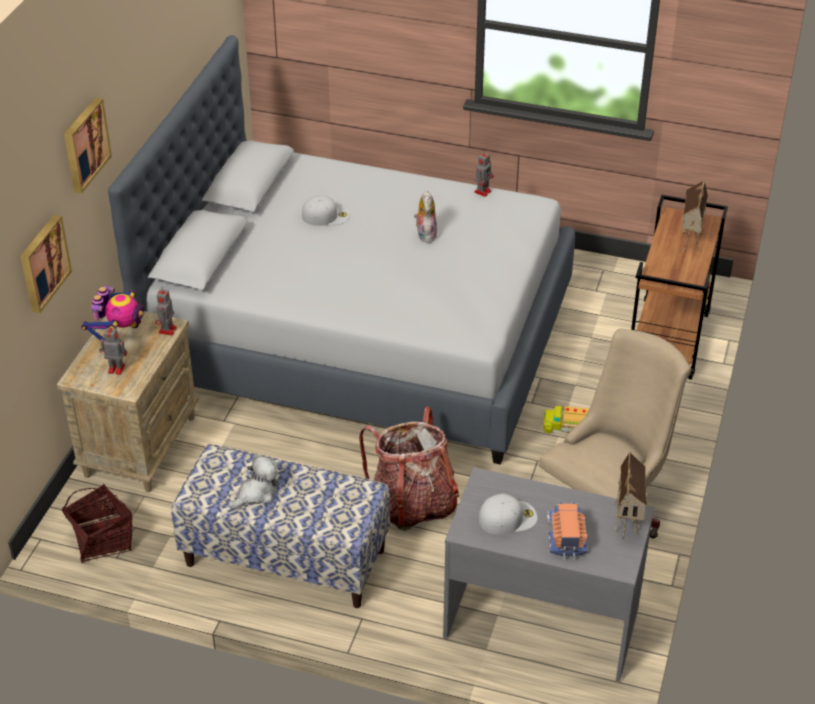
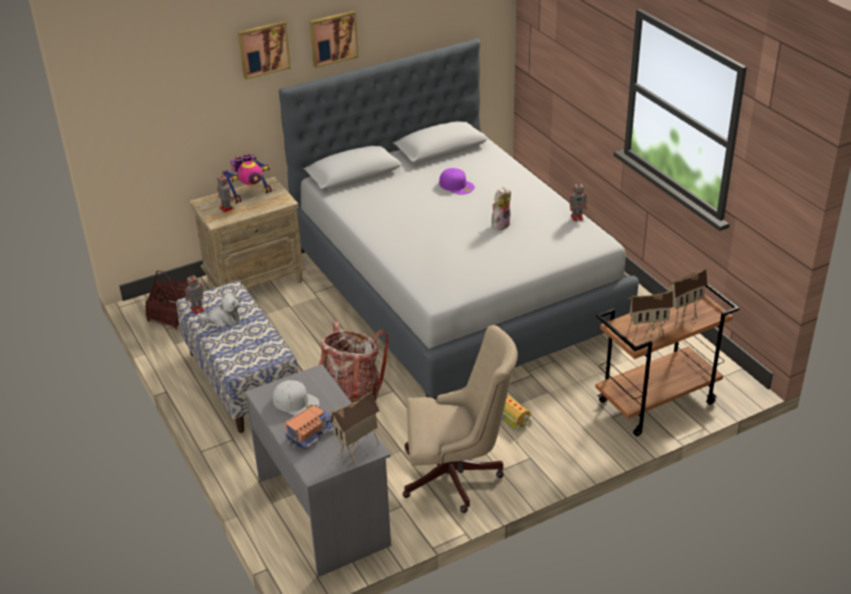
camera: 45 degrees right, 5 degrees down
(43, 263) = (194, 111): picture -> picture (333, 38)
(167, 331) = (279, 203): toy robot -> toy robot (196, 309)
(326, 215) = (457, 185): white cap -> purple cap
(686, 273) = (645, 336): none -> toy house

